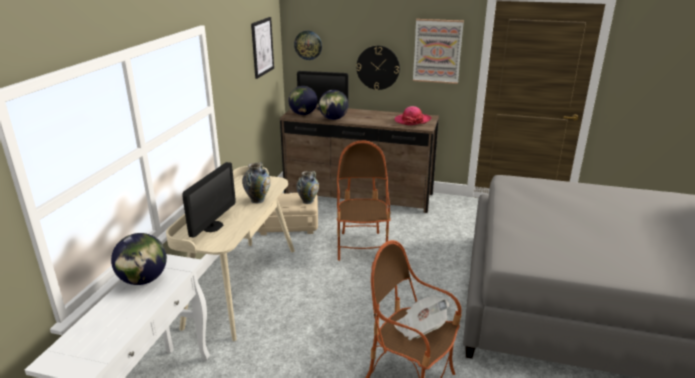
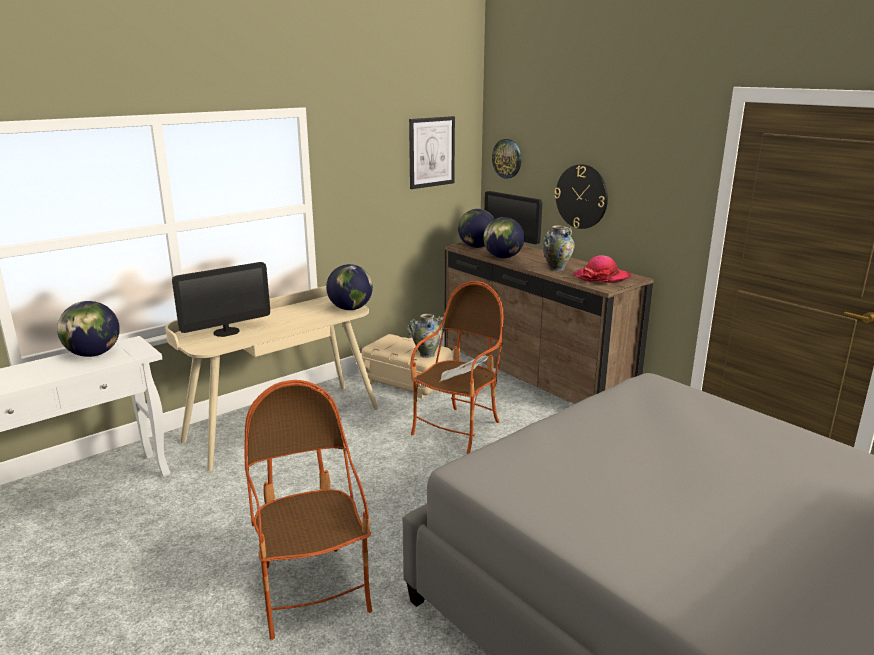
camera: 35 degrees right, 5 degrees down
(258, 200) = (306, 321): vase -> vase (557, 268)
(272, 181) = (350, 308): none -> globe
(420, 328) = (321, 517): newspaper -> newspaper (461, 380)
(437, 51) = (657, 179): picture -> none

